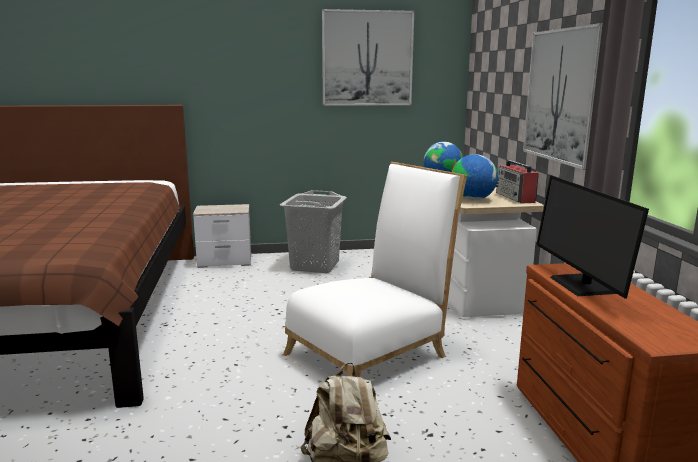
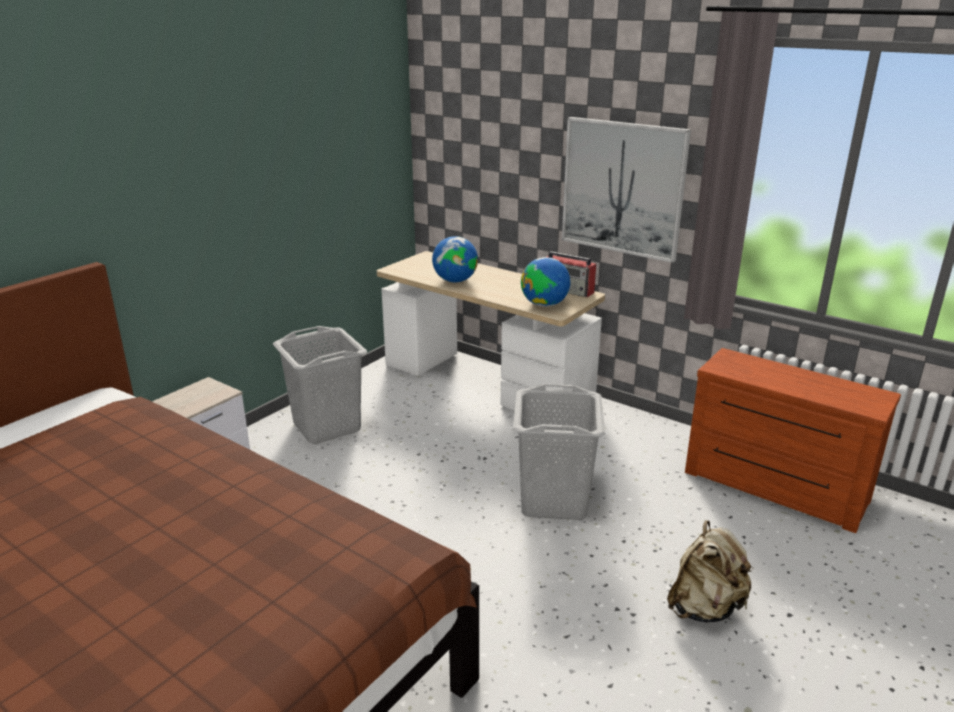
camera: 45 degrees left, 10 degrees up
(367, 58) = (317, 139): picture -> none
(372, 352) = (554, 500): white chair -> grey laundry basket
(585, 285) = (762, 375): monitor -> none

